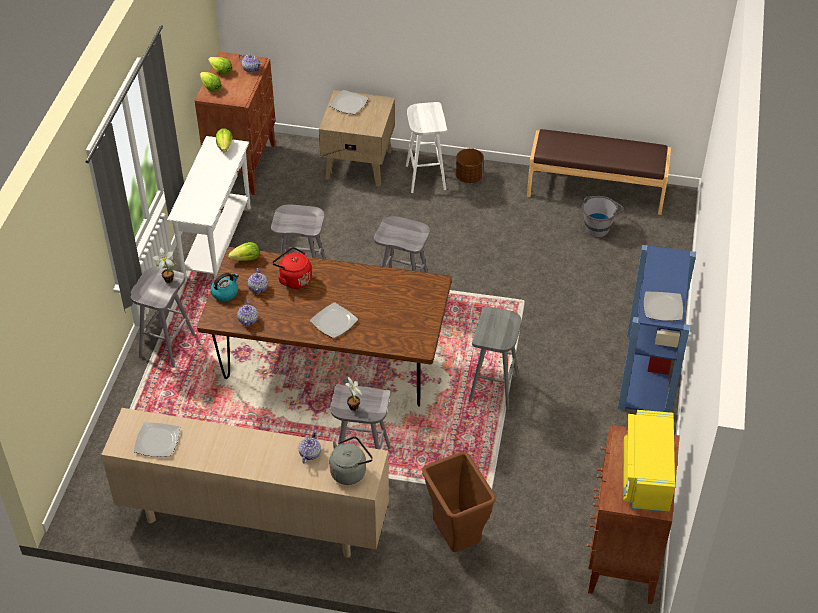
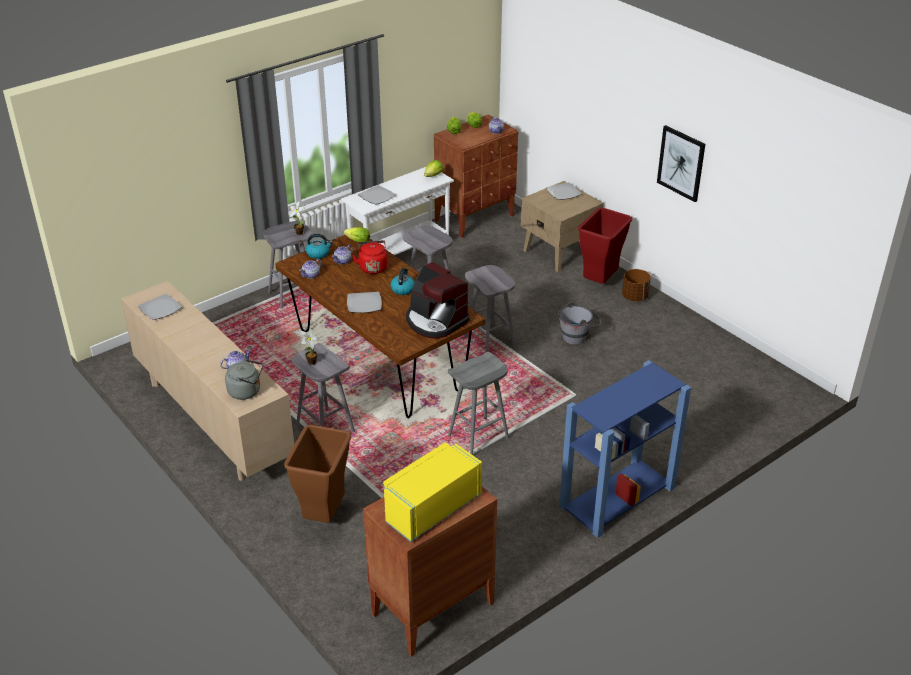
camera: 40 degrees right, 10 degrees down
(348, 287) = (403, 289): none -> kettle
(415, 303) = (435, 321): none -> coffee machine
(425, 177) = (599, 282): white stool -> red trash can
(494, 36) = (681, 163): none -> picture
(596, 190) = (732, 353): brown bench -> none
(599, 226) = (704, 377): grey bucket -> grey bucket (578, 336)
(663, 308) = (606, 409): plate -> plate (377, 197)

